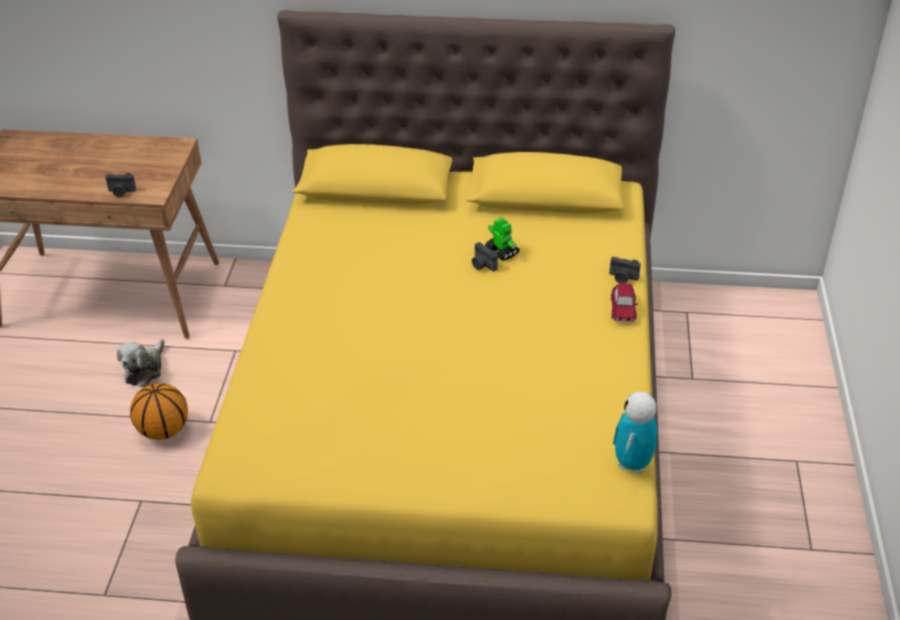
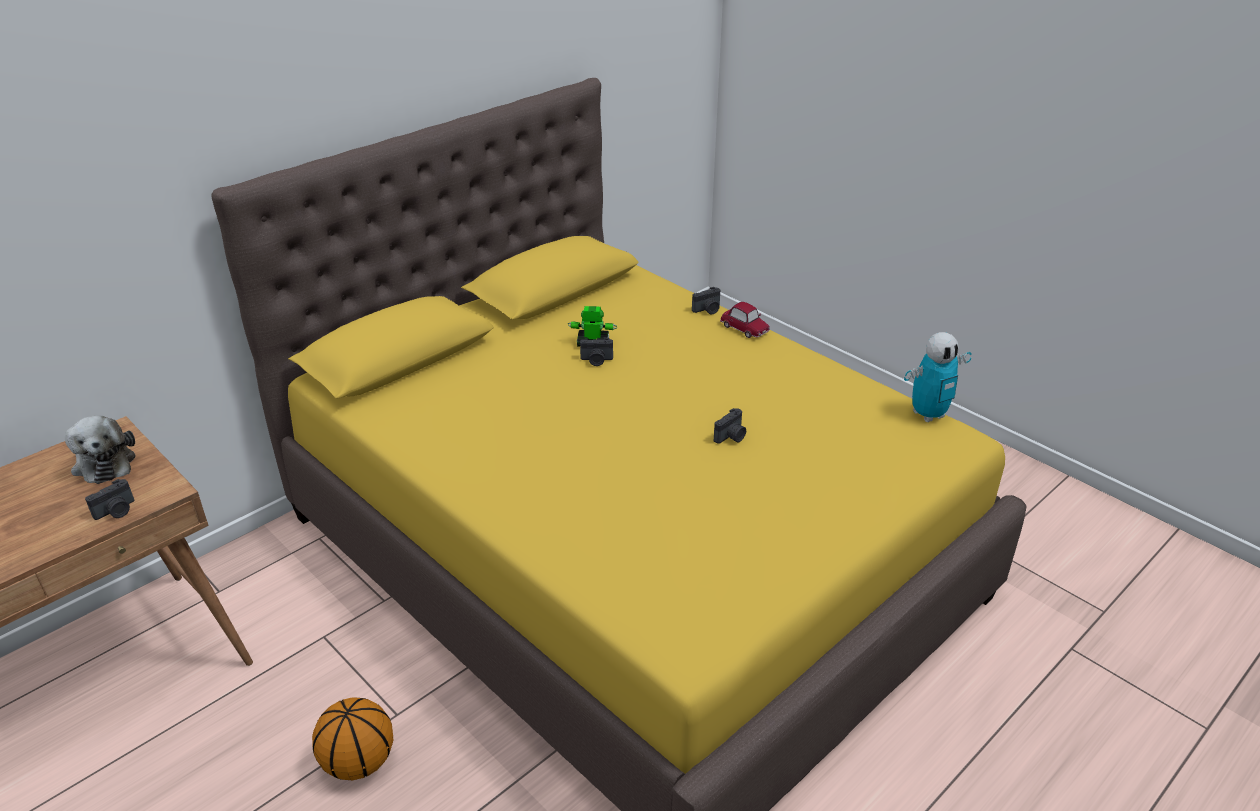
camera: 50 degrees left, 5 degrees down
(145, 369) = (244, 727): plush toy -> plush toy (104, 462)
(471, 375) = (731, 437): none -> camera
(632, 464) = (928, 414): toy robot -> toy robot turned 90 degrees counterclockwise

